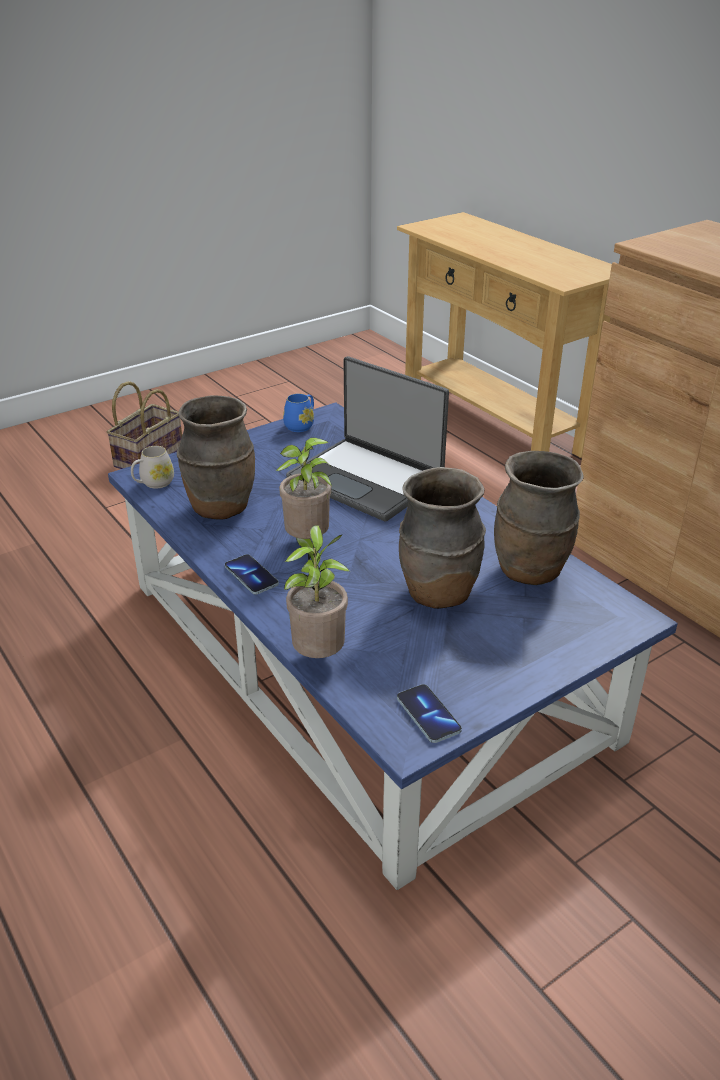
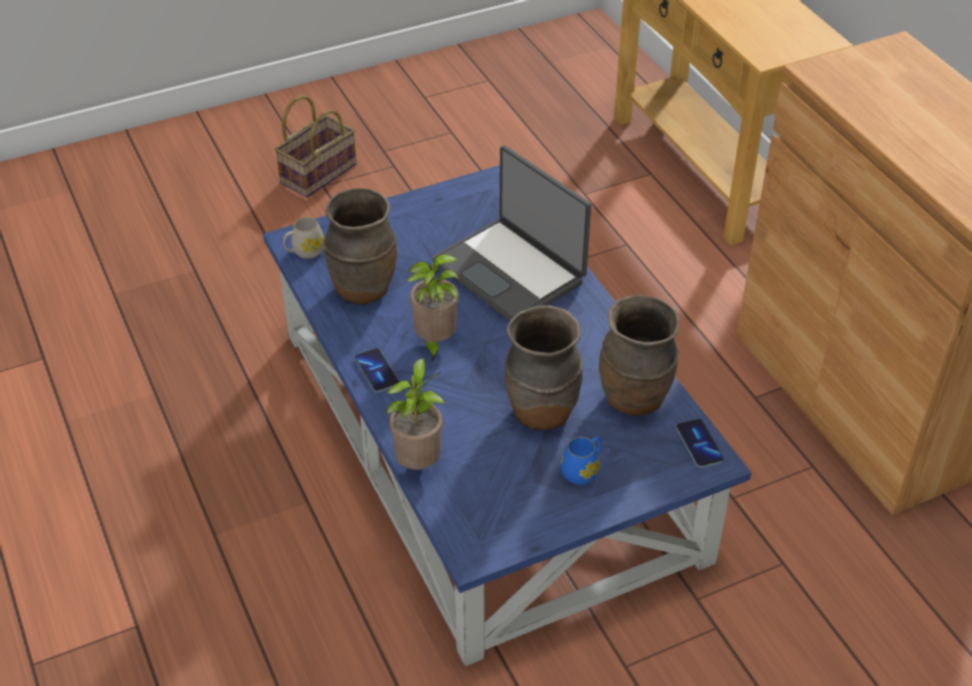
camera: 10 degrees right, 10 degrees up
(301, 425) = (462, 192): blue mug -> blue mug (583, 470)
(428, 715) = (497, 532): phone -> phone (699, 444)

